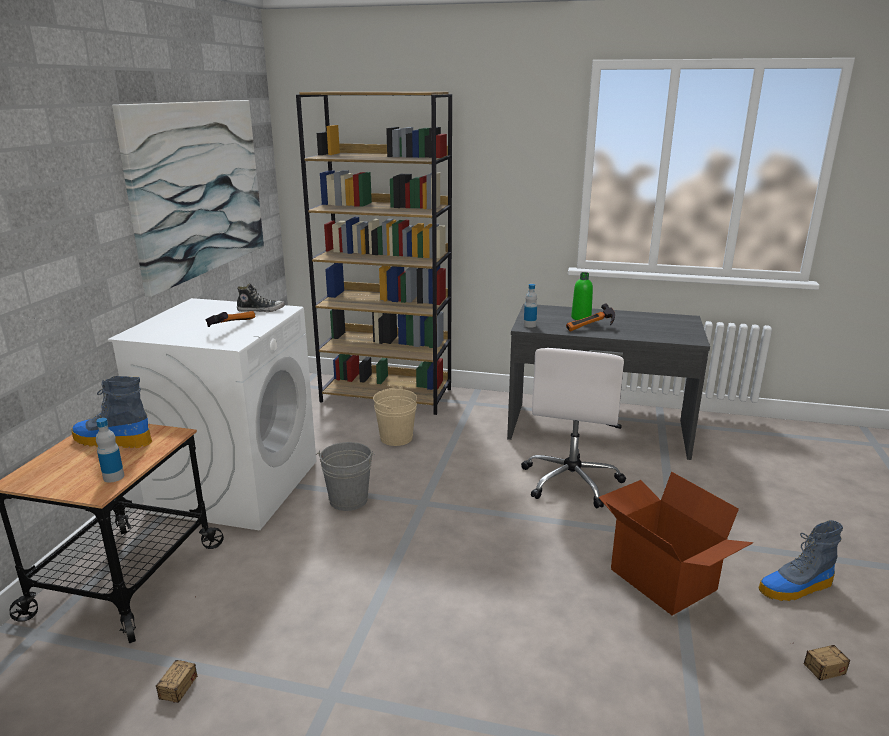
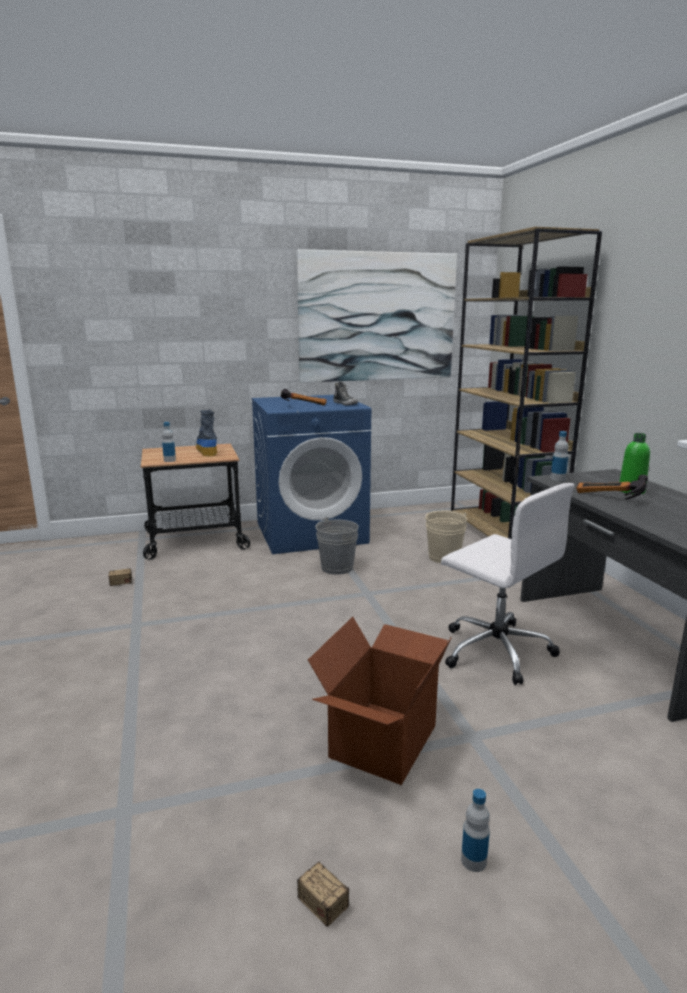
camera: 60 degrees right, 5 degrees down
(236, 485) = (311, 532): white washing machine -> blue washing machine
(571, 481) = (495, 650): white office chair -> white office chair turned 120 degrees counterclockwise
(795, 588) = (473, 860): boot -> bottle

